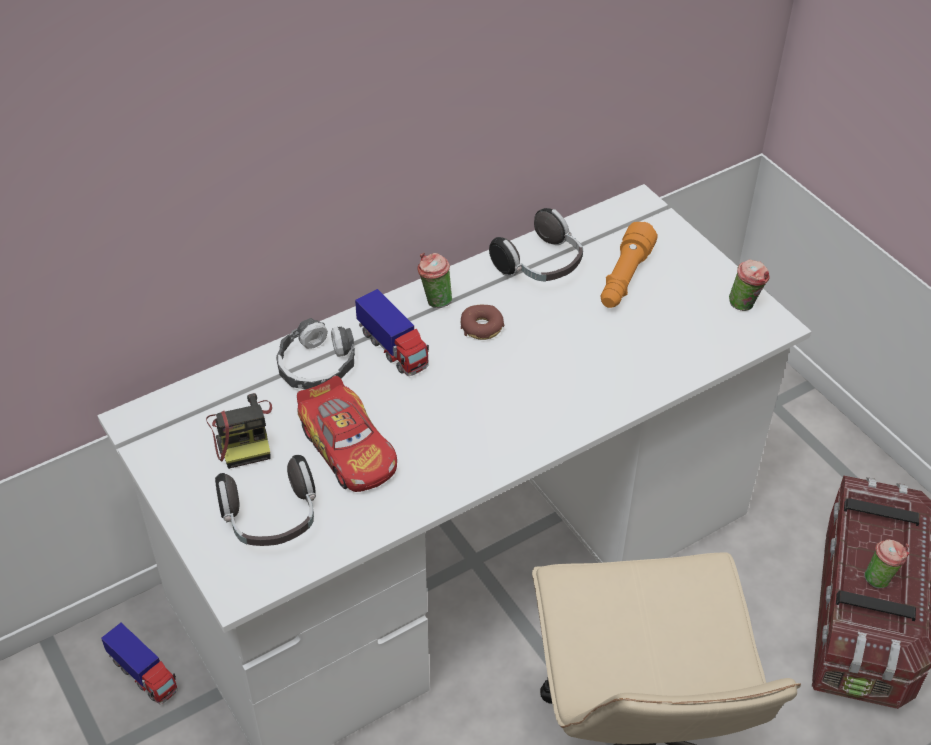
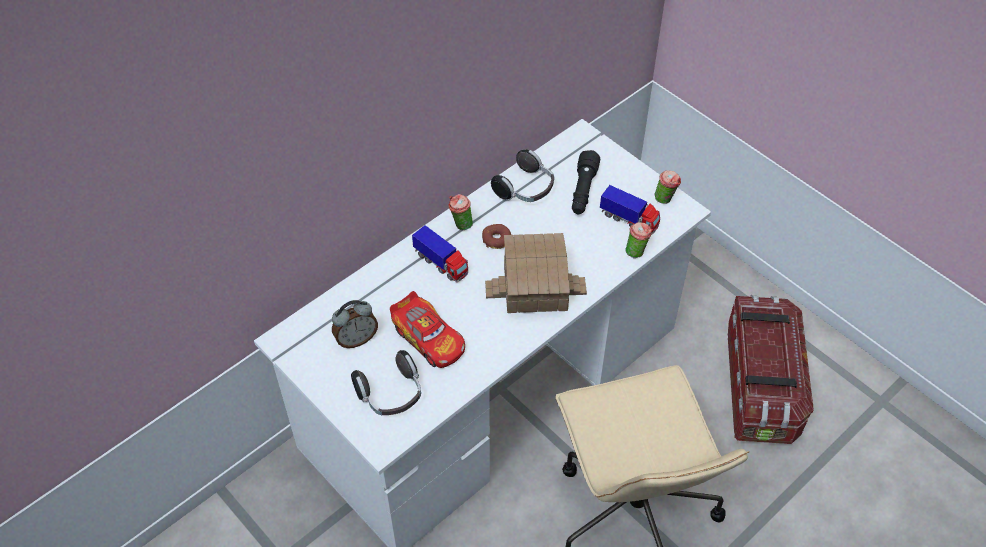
camera: 10 degrees left, 5 degrees up
(144, 675) = (295, 503): toy truck -> toy truck (629, 220)
(243, 434) = (356, 339): camera -> alarm clock
(316, 365) = (393, 283): headphones -> none
(523, 403) = (535, 290): none -> toy house
(624, 278) = (583, 191): orange flashlight -> black flashlight
(880, 578) = (770, 363): cup -> cup (636, 251)

